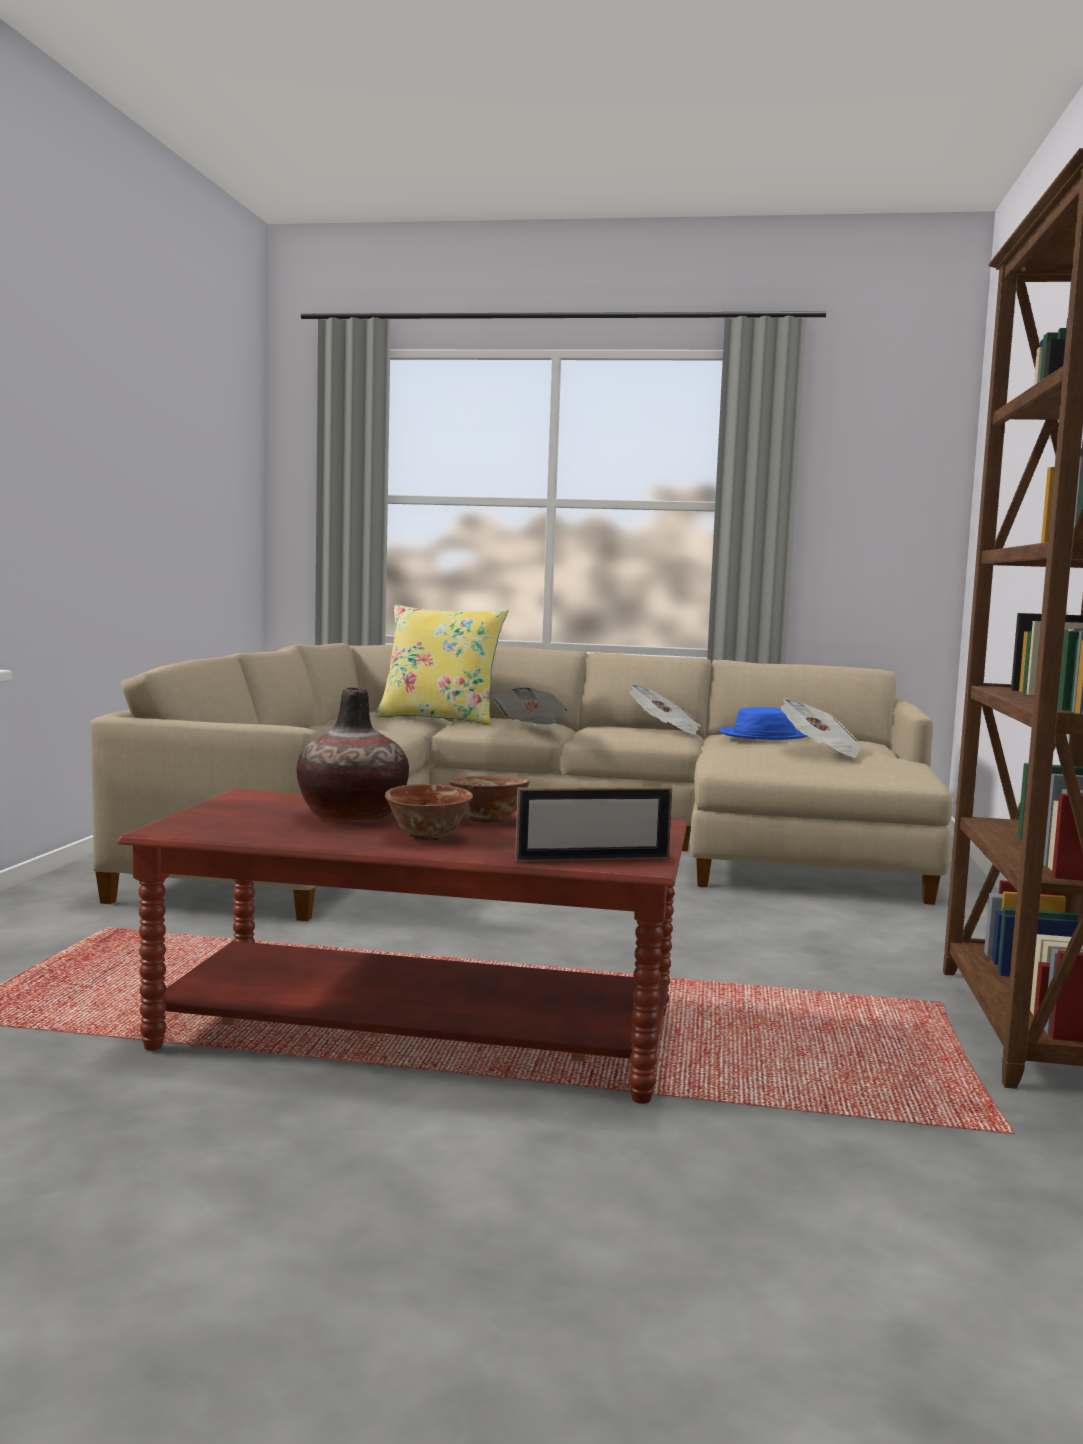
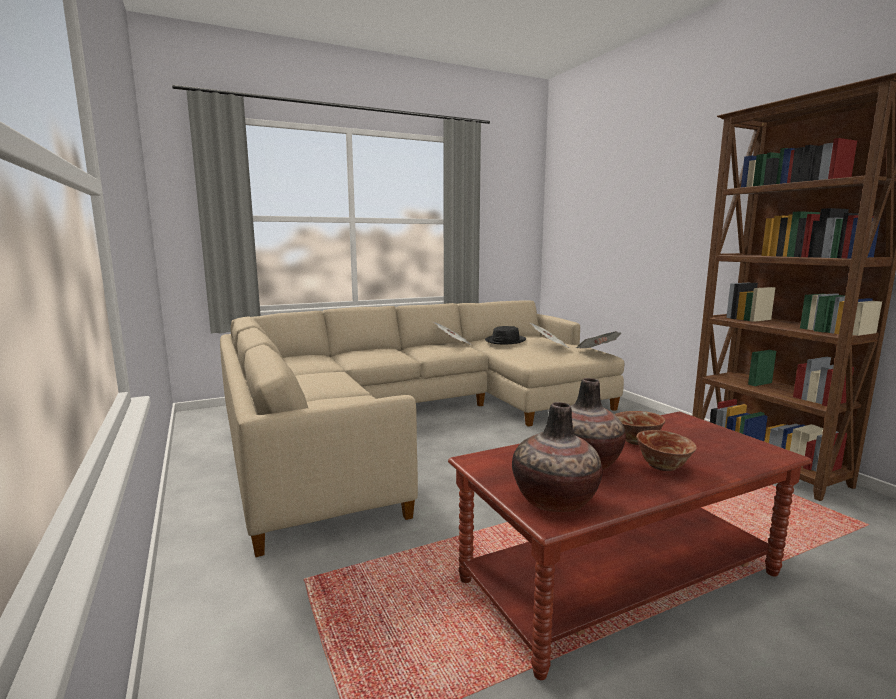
camera: 35 degrees left, 5 degrees up
(216, 824) = (554, 500): none -> vase
(439, 719) = (333, 357): yellow pillow -> none
(530, 728) = (400, 355): newspaper -> newspaper (597, 352)
(592, 859) = (759, 457): picture frame -> none
(764, 735) = (505, 340): blue hat -> black hat

